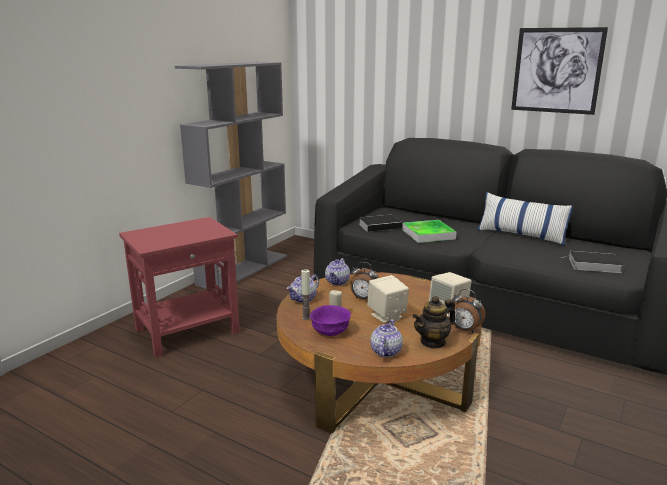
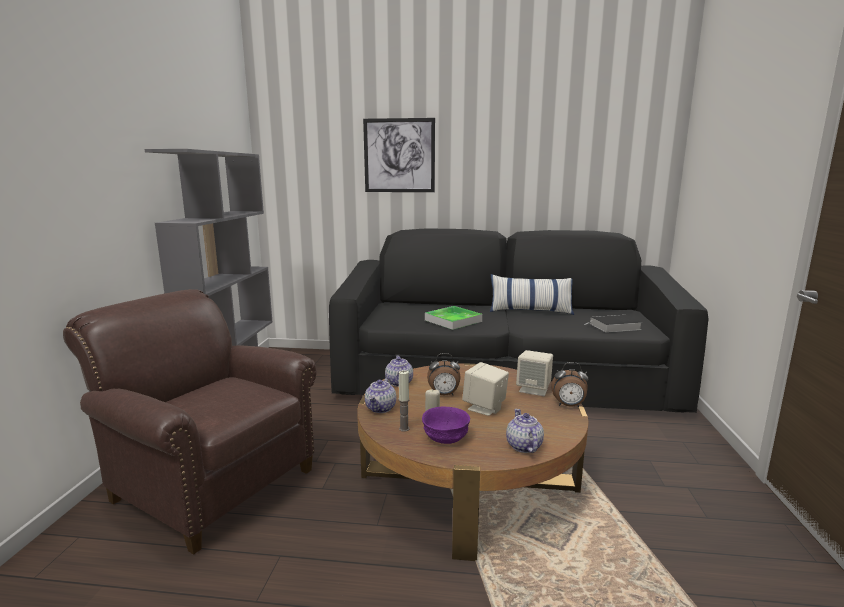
camera: 25 degrees left, 5 degrees down
(187, 331) = (209, 482): red side table -> brown armchair
(381, 226) = (400, 319): book -> none
(433, 342) = (555, 424): teapot -> none
(556, 70) = (535, 160): picture -> picture (399, 155)

